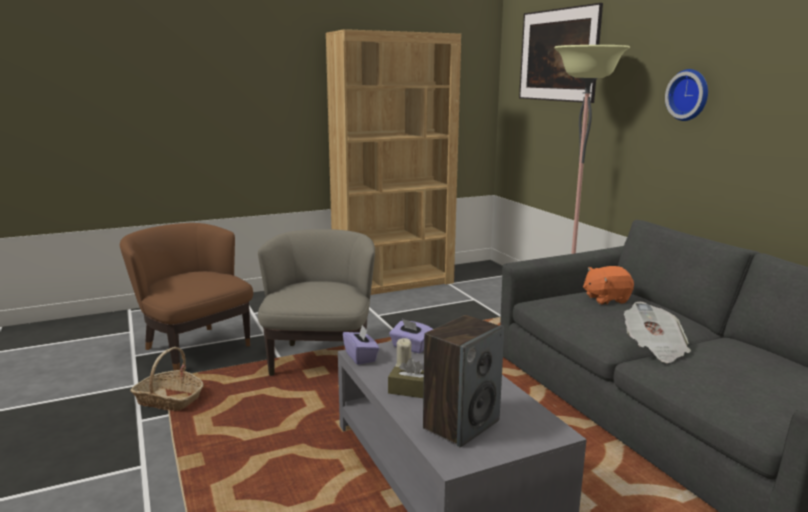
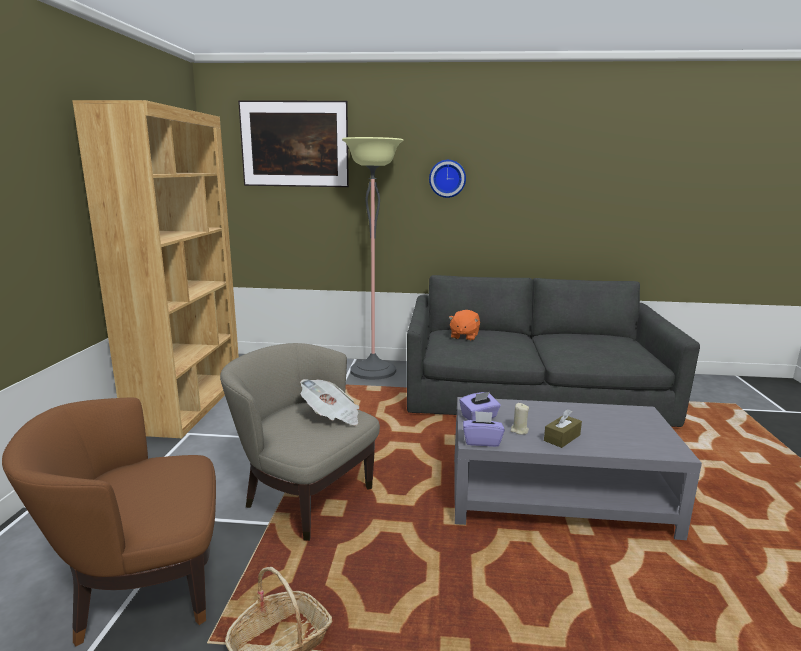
camera: 60 degrees left, 0 degrees up
(461, 424) = (624, 435): speaker -> none
(654, 348) = (549, 352): newspaper -> newspaper (332, 417)

